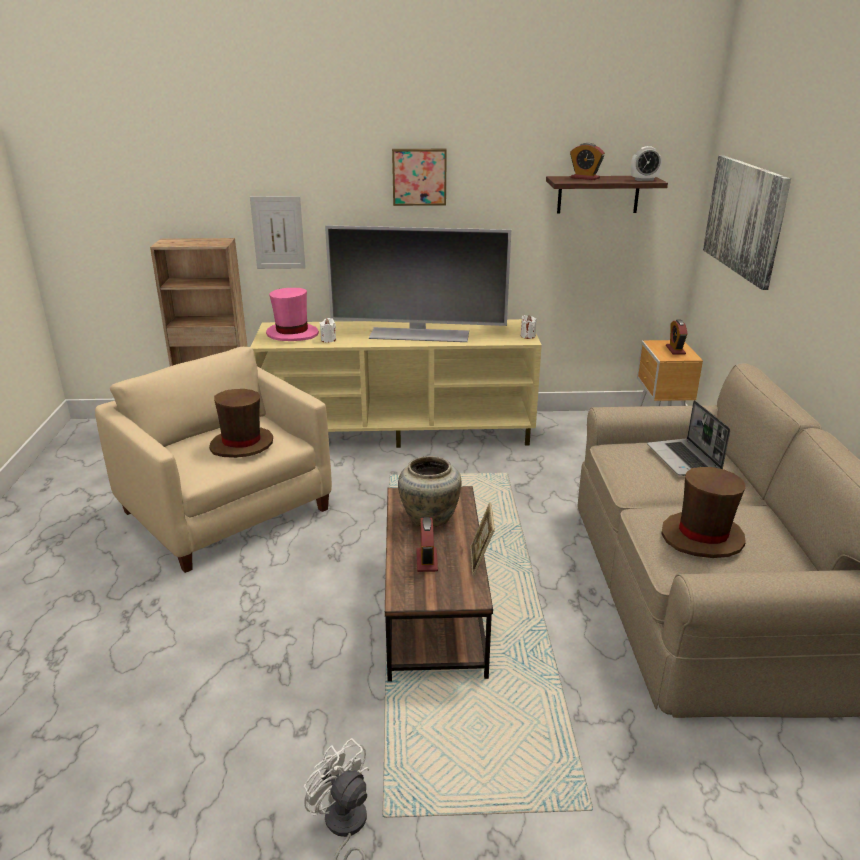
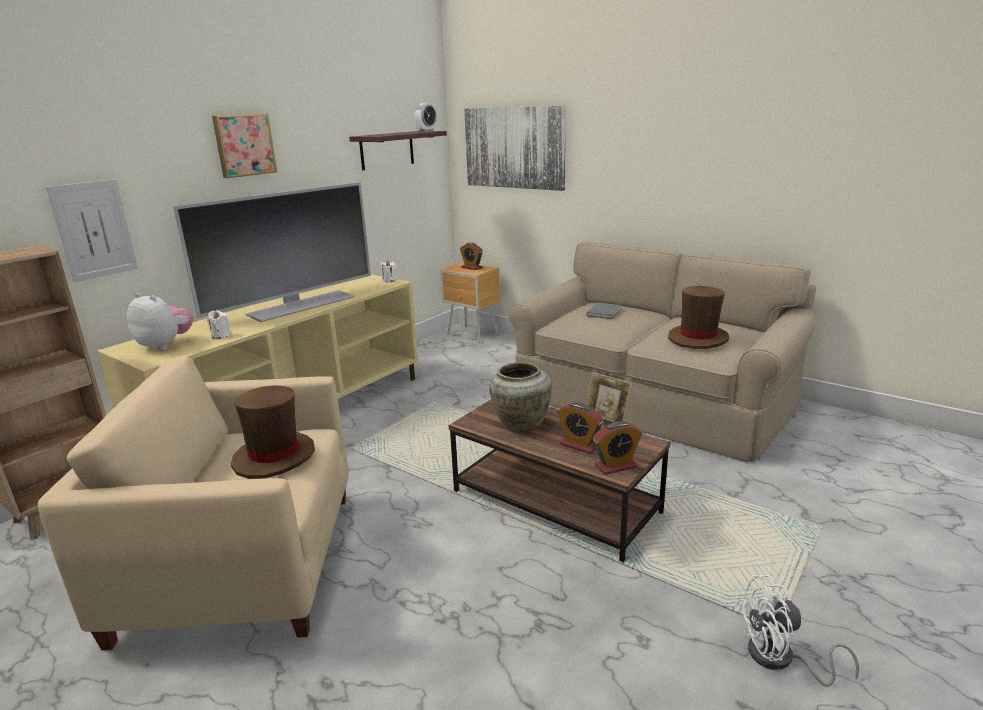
camera: 50 degrees left, 5 degrees down
(292, 334) = (165, 345): pink hat -> plush toy
(585, 178) = (383, 134): alarm clock -> alarm clock (616, 466)
(684, 459) = (605, 312): laptop -> grey book

